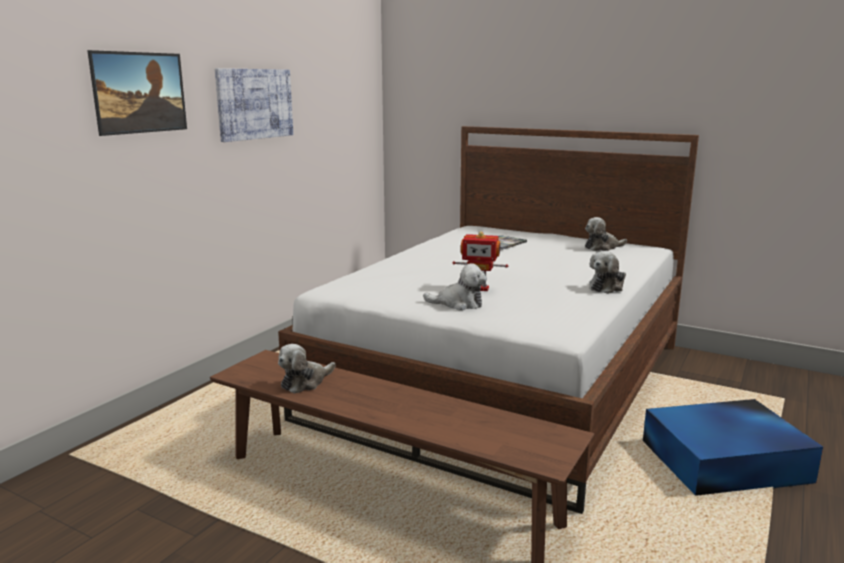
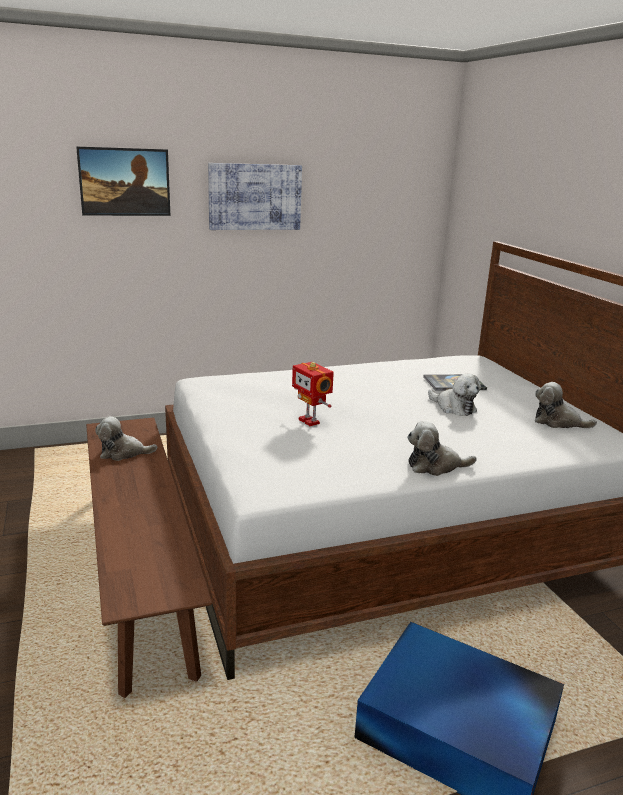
camera: 40 degrees right, 5 degrees up
(458, 304) = (256, 429): plush toy -> plush toy (453, 407)

